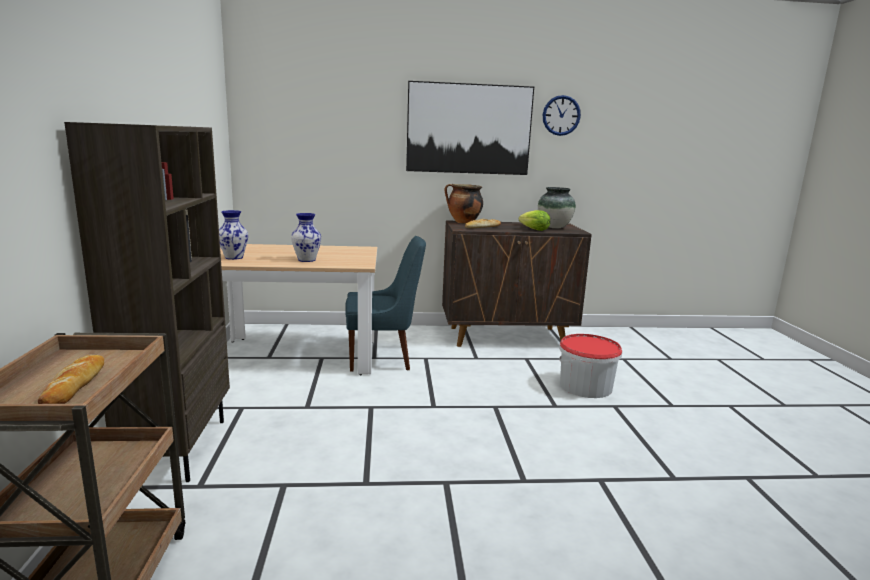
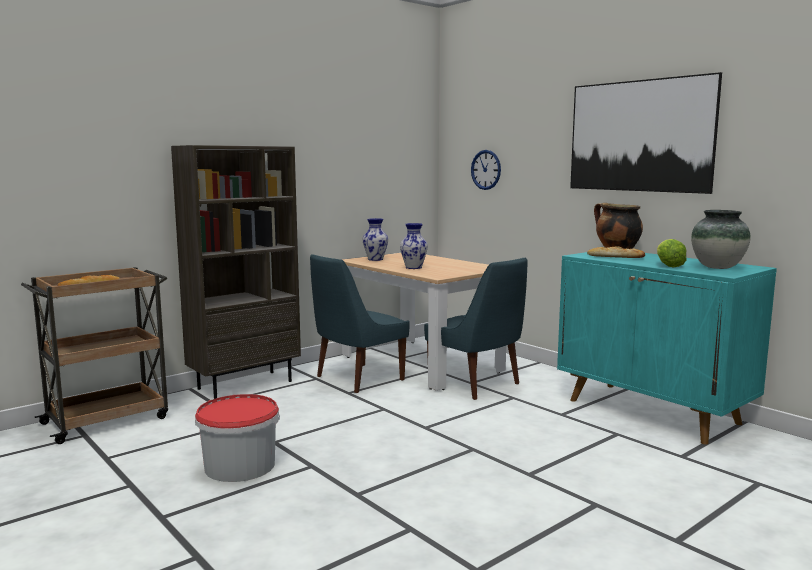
camera: 55 degrees right, 5 degrees down
(281, 391) = (357, 379): none -> blue chair
(507, 337) = (653, 412): brown cabinet -> turquoise cabinet
(561, 115) = (763, 107): wall clock -> wall clock (486, 170)
(586, 386) = (615, 478): bucket -> bucket (240, 466)

